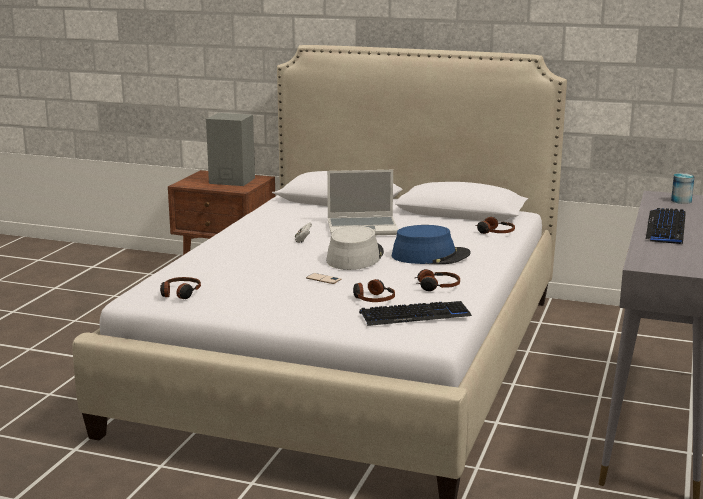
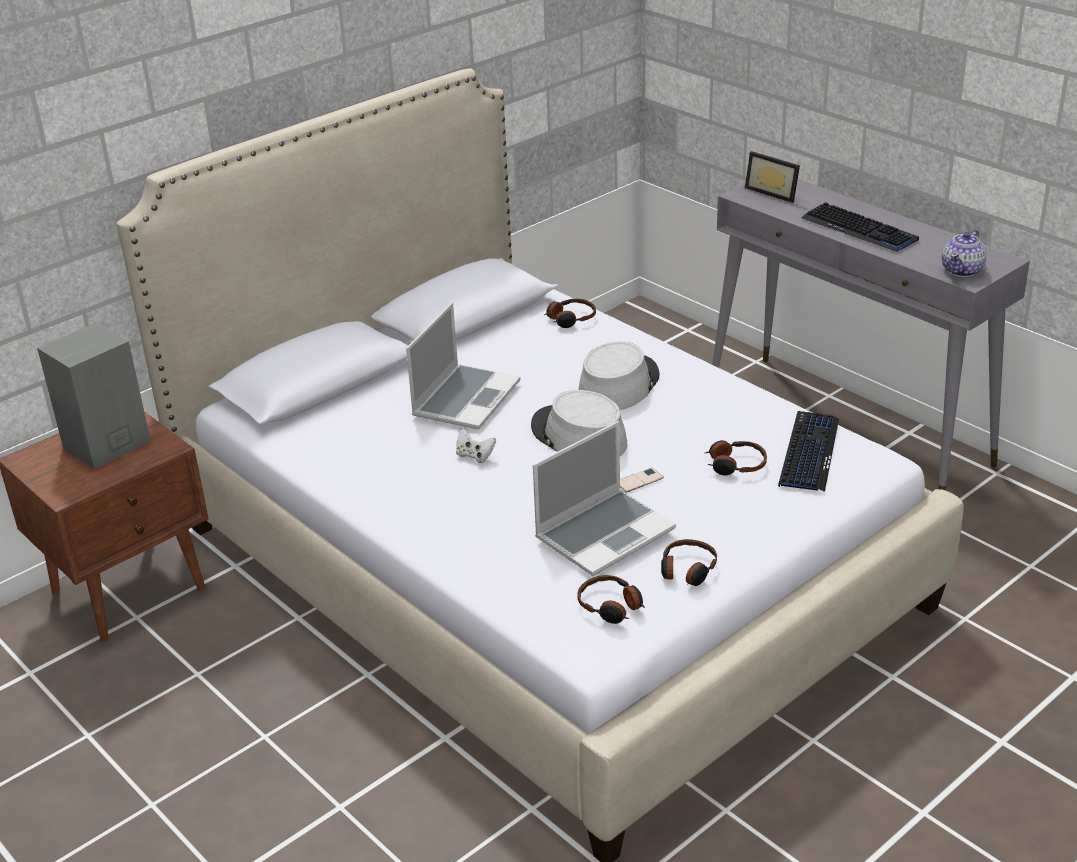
camera: 60 degrees left, 15 degrees up
(252, 278) = (605, 533): none -> laptop
(430, 256) = (618, 385): blue hat -> grey hat
(437, 286) = (726, 412): headphones -> headphones (687, 570)
(655, 262) = (962, 270): none -> teapot
(681, 201) = (774, 192): can -> picture frame

